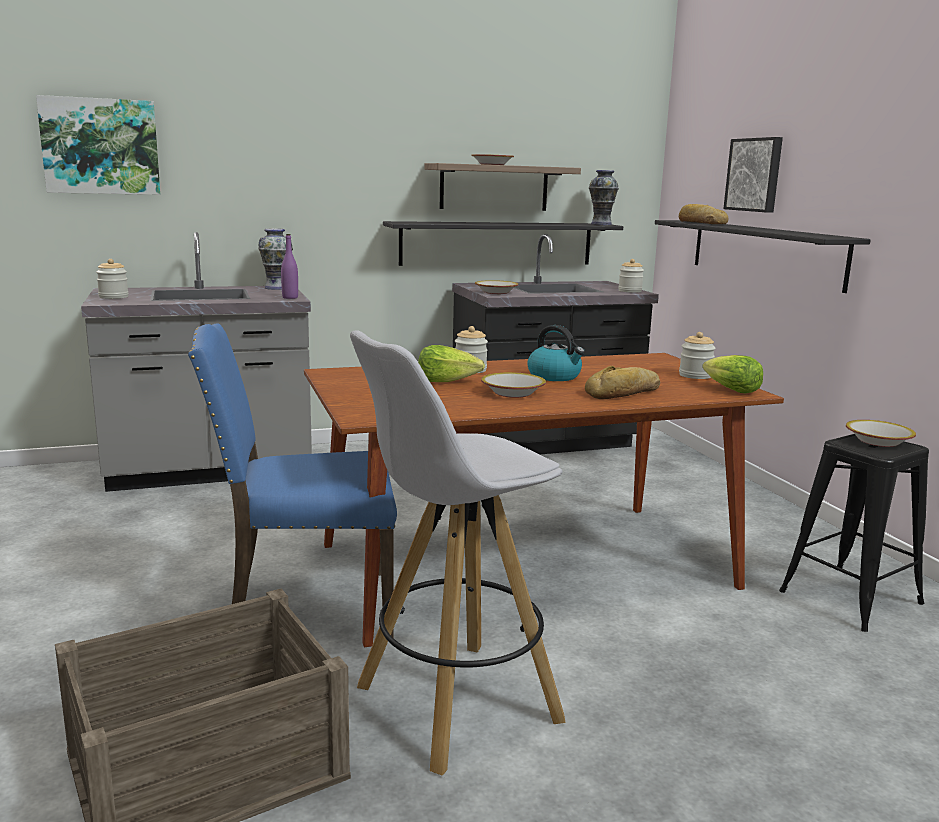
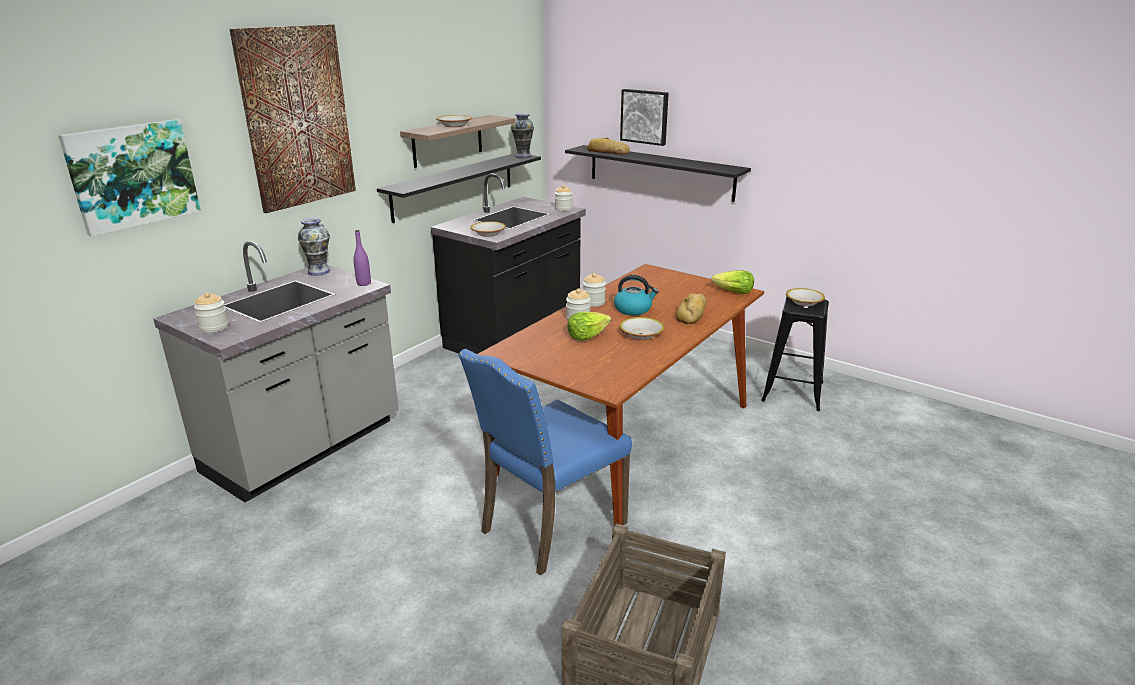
camera: 35 degrees left, 10 degrees up
(290, 124) = (297, 117): none -> picture
(454, 705) = (709, 545): white stool -> none
(695, 375) = (697, 283): jar -> jar (593, 302)

